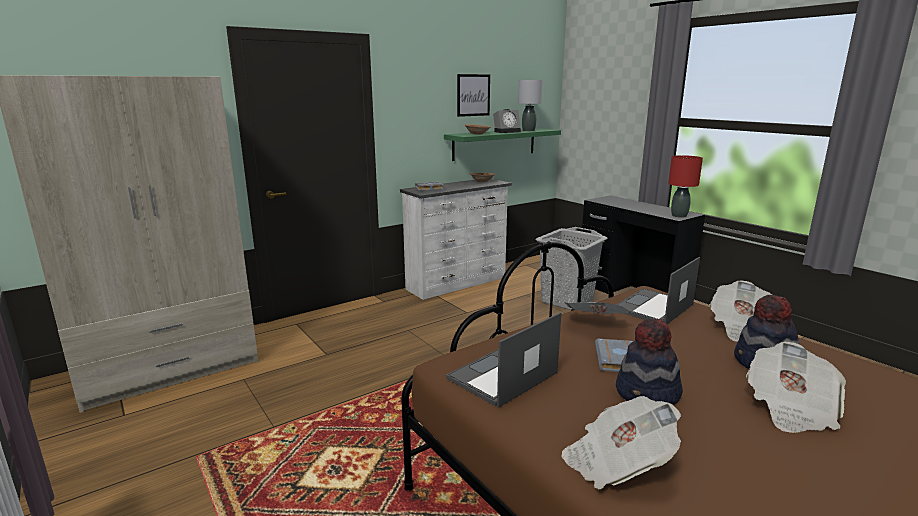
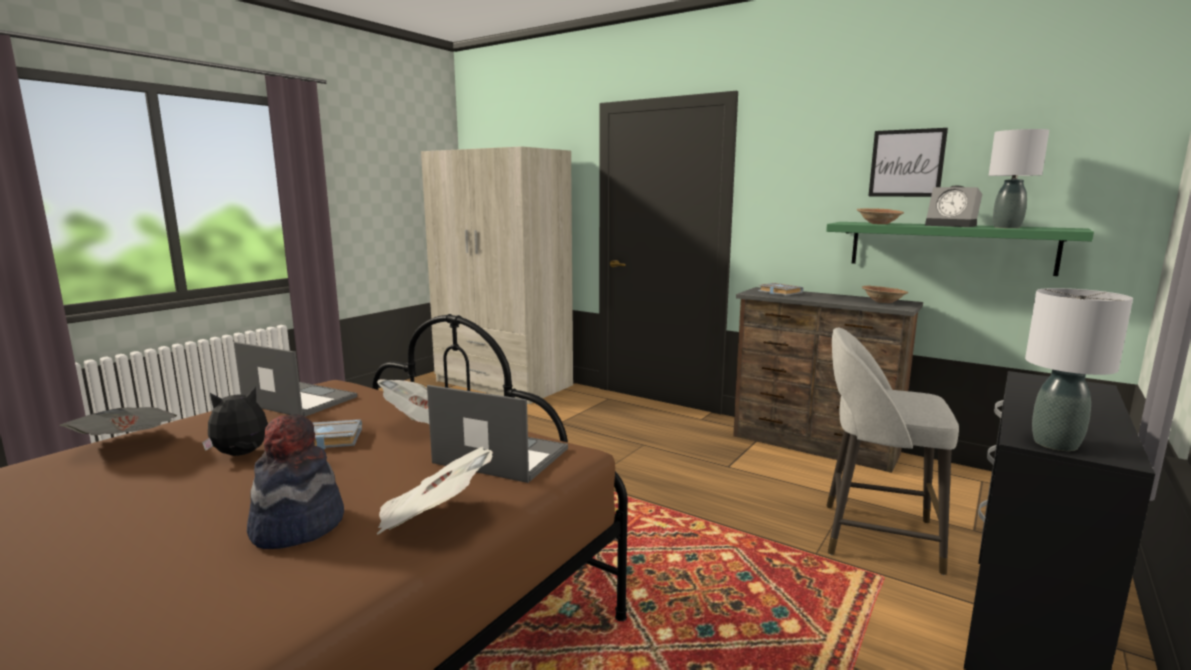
camera: 70 degrees right, 5 degrees down
(458, 283) = (814, 446): white dresser -> brown dresser
(566, 301) = (875, 536): grey laundry basket -> grey stool
(648, 394) = (241, 455): hat -> plush toy
(679, 215) = (1056, 444): red table lamp -> grey table lamp
(790, 409) = (166, 532): newspaper -> none

